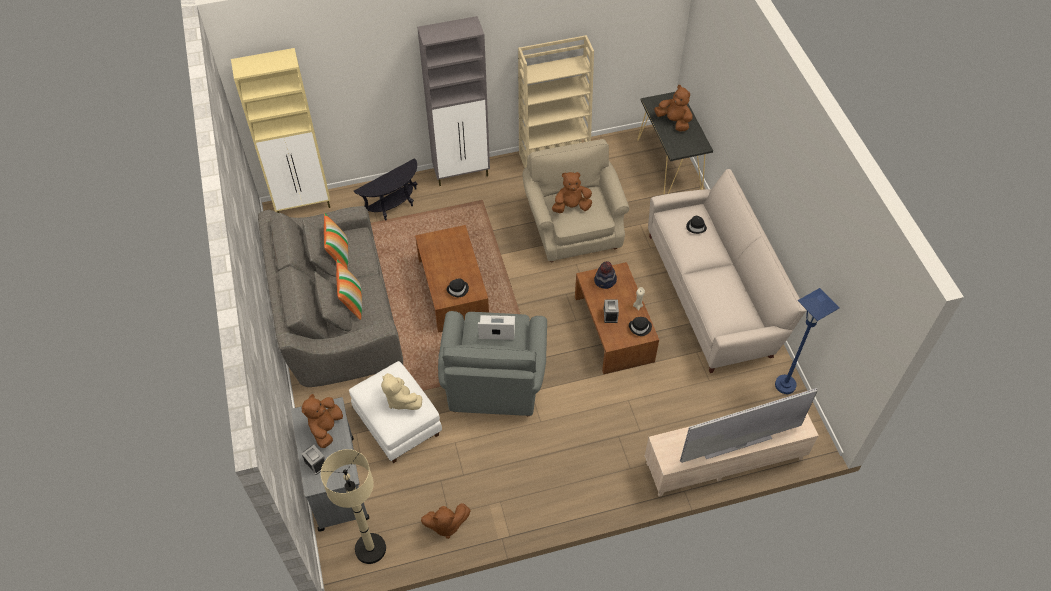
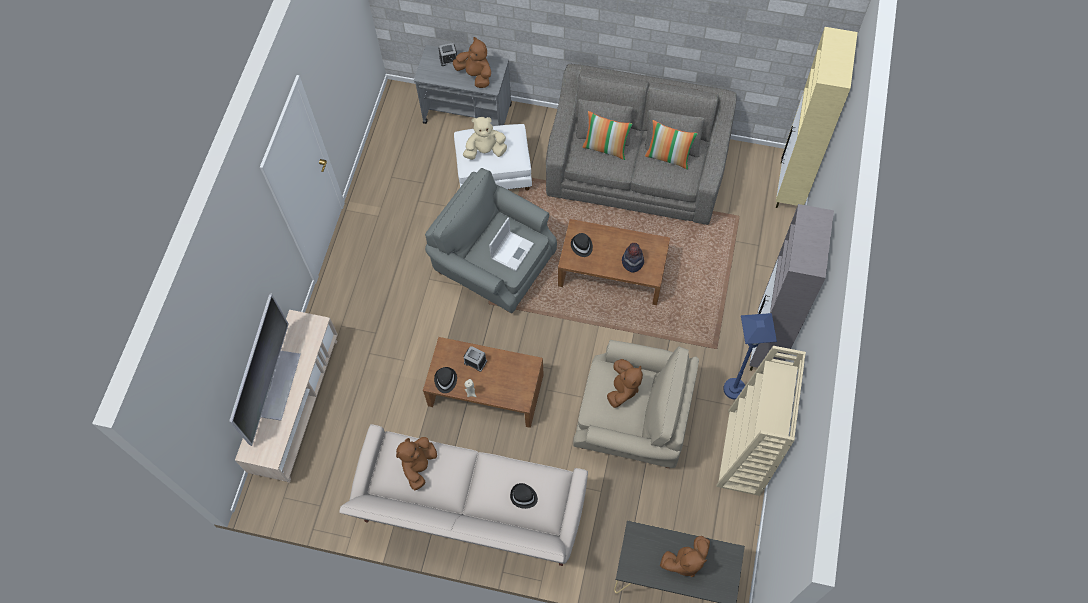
camera: 120 degrees right, 10 degrees up
(370, 549) = (399, 116): beige floor lamp -> none
(394, 207) = (747, 263): black side table -> none
(446, 525) = (384, 171): brown plush toy -> brown plush toy (419, 466)
(605, 281) = (517, 379): hat -> hat (632, 262)
(785, 385) = (329, 511): blue floor lamp -> blue floor lamp (734, 389)

